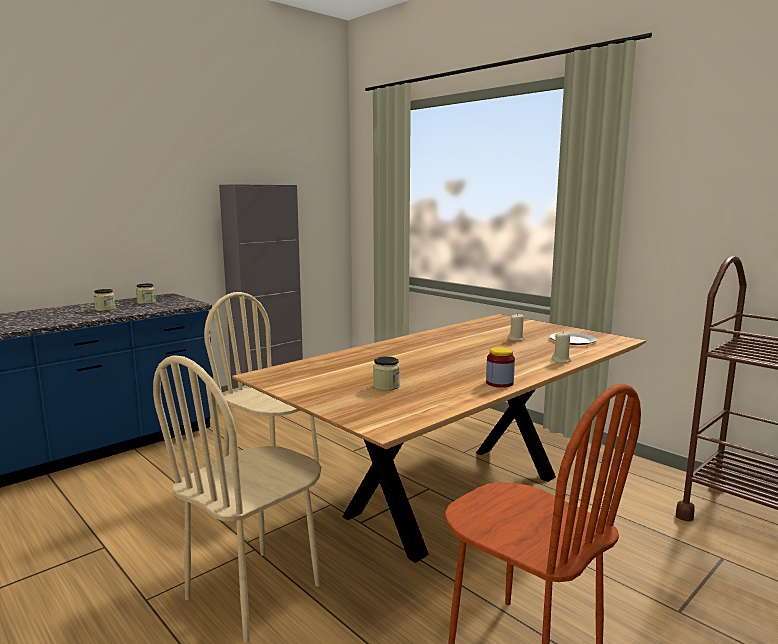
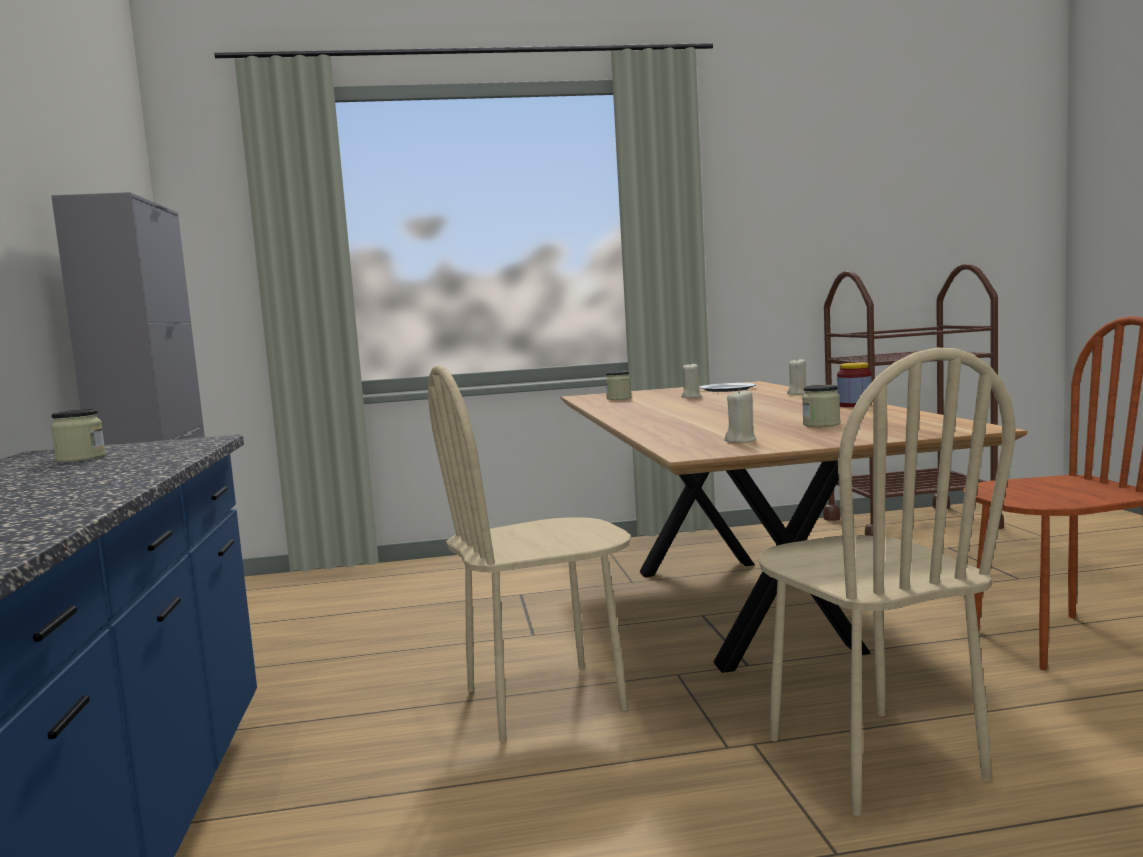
camera: 55 degrees left, 5 degrees down
(105, 309) = (59, 475): jar -> jar (619, 398)
(308, 378) = (741, 441): none -> beige candle

